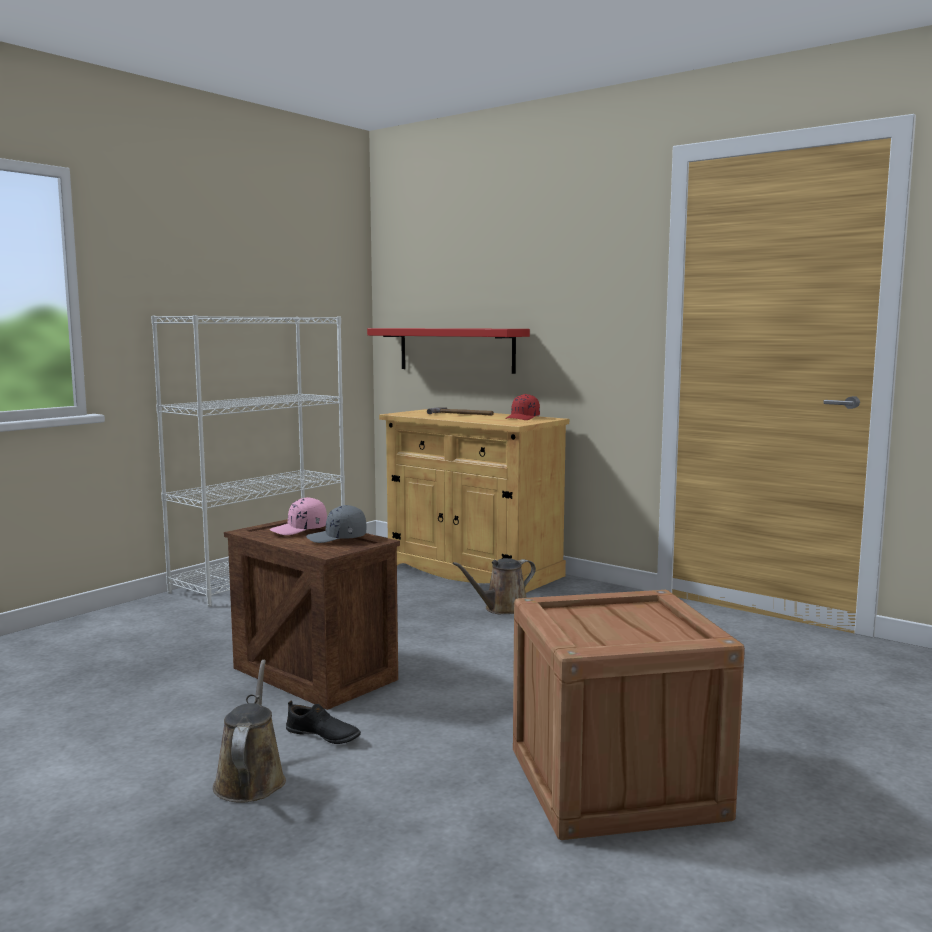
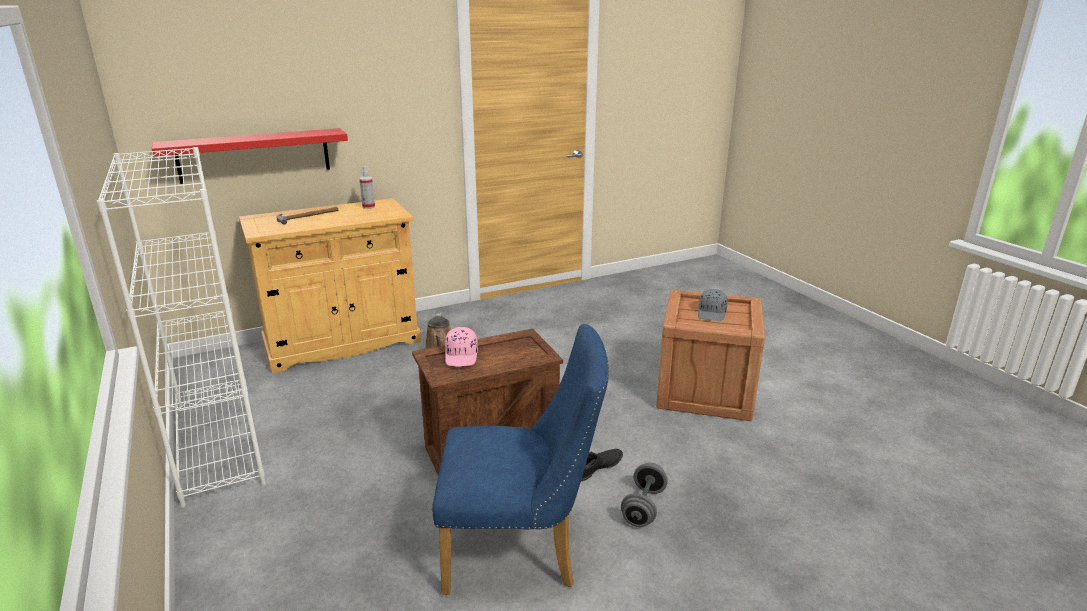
camera: 65 degrees left, 15 degrees up
(141, 724) = (521, 551): none -> blue chair
(251, 779) = (643, 507): brown watering can -> grey dumbbell
(337, 538) = (505, 346): grey cap -> grey cap (712, 313)
(523, 418) = (368, 207): red cap -> spray bottle

